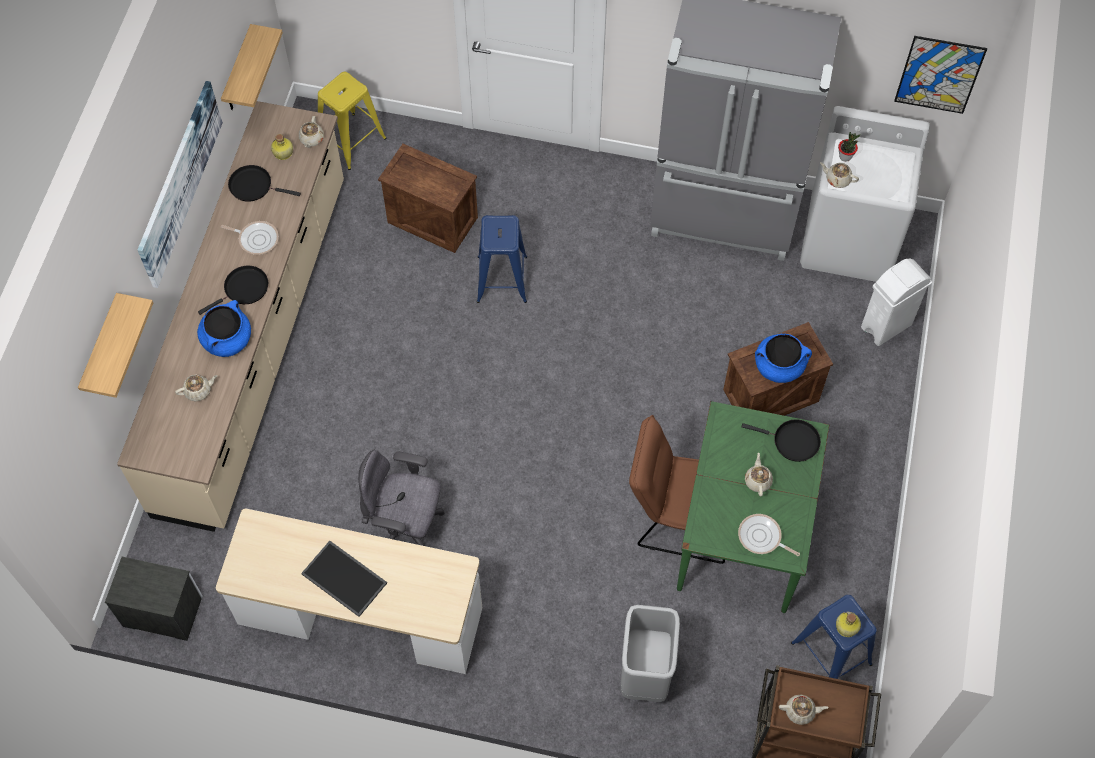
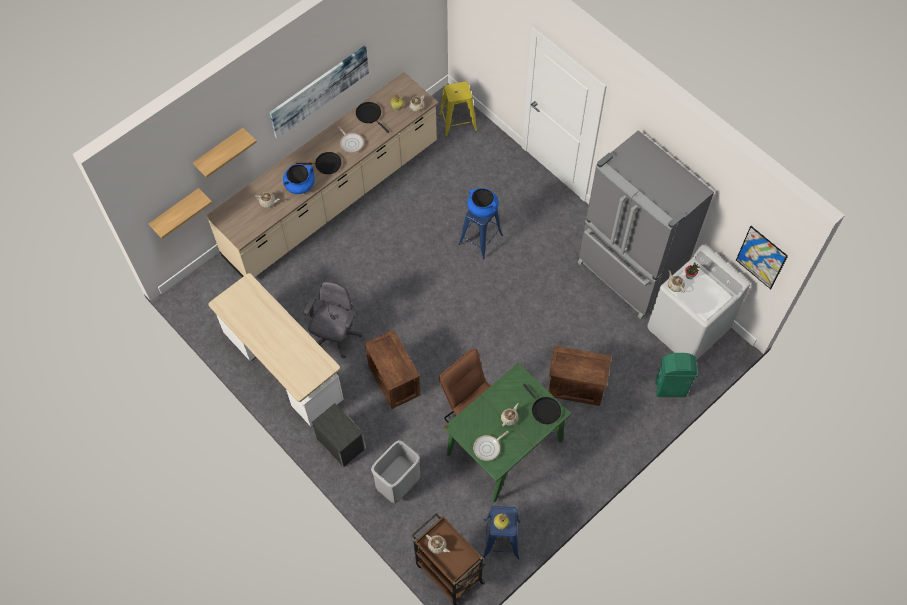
camera: 35 degrees right, 0 degrees up
(161, 611) = (194, 303): nightstand -> nightstand (341, 442)
(238, 71) = (396, 51): shelf -> shelf (176, 211)
(345, 578) = (270, 336): tray -> none
(405, 529) = (335, 337): grey office chair -> grey office chair turned 60 degrees clockwise
(433, 219) = (469, 188): crate -> crate (395, 381)
(761, 537) = (488, 448): frying pan -> frying pan turned 105 degrees counterclockwise
(779, 366) = (576, 369): blue cooking pot -> blue cooking pot (483, 208)
(886, 326) = (670, 389): white trash can -> green trash can

